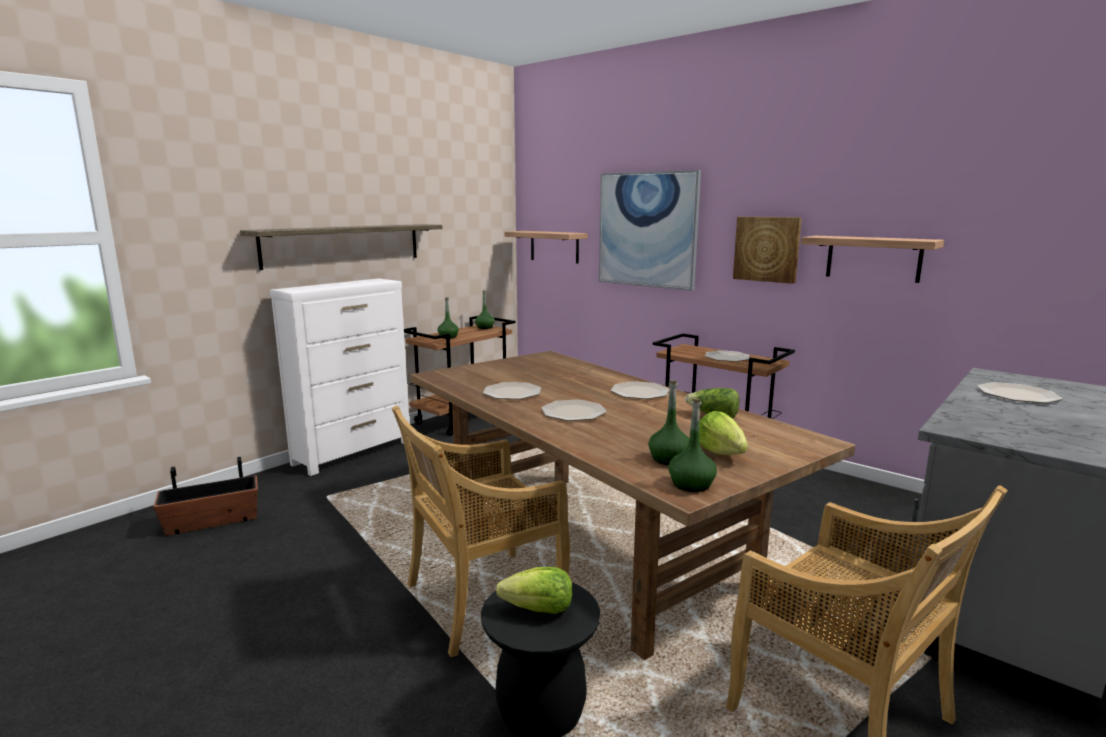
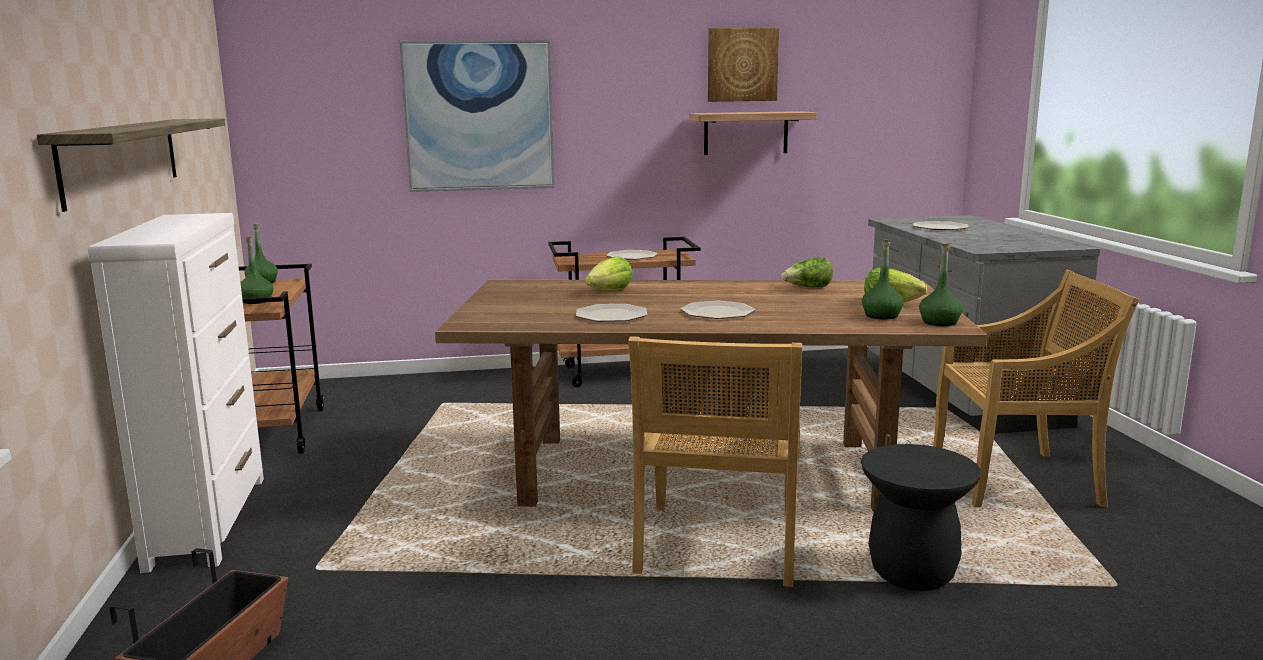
camera: 50 degrees left, 0 degrees up
(539, 610) = (920, 464): lettuce -> lettuce (610, 291)
(554, 246) = (316, 148): shelf -> none
(639, 392) = (703, 288): plate -> none
(767, 249) = (639, 131): picture -> picture (742, 65)

